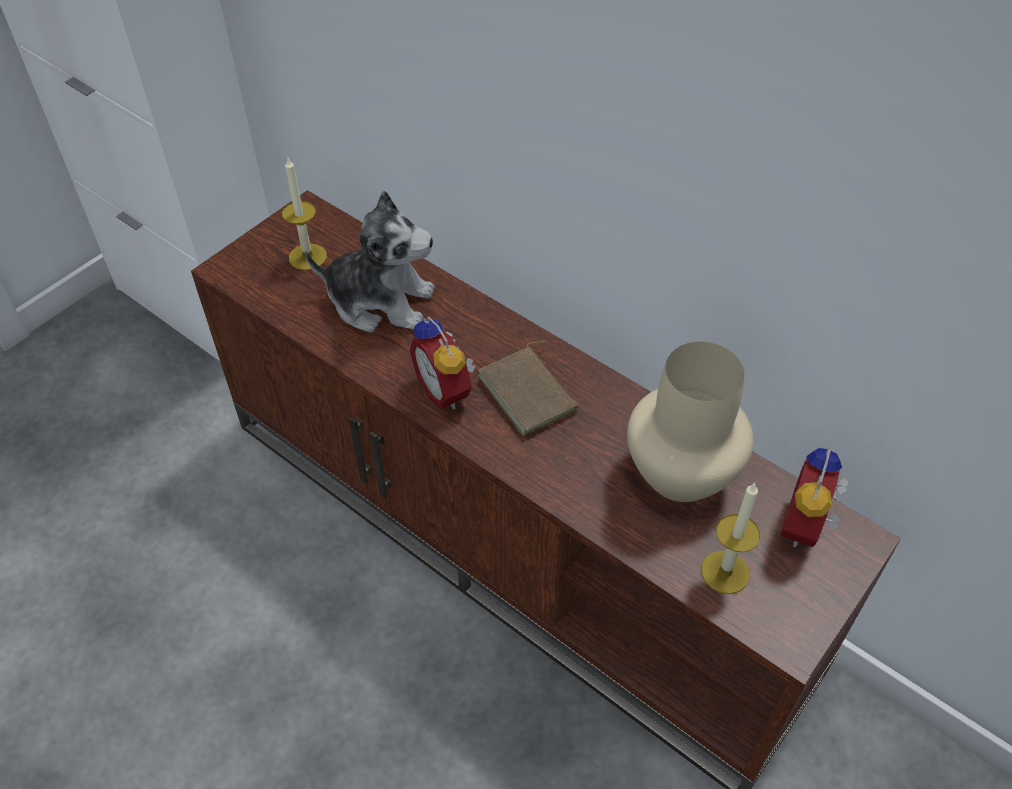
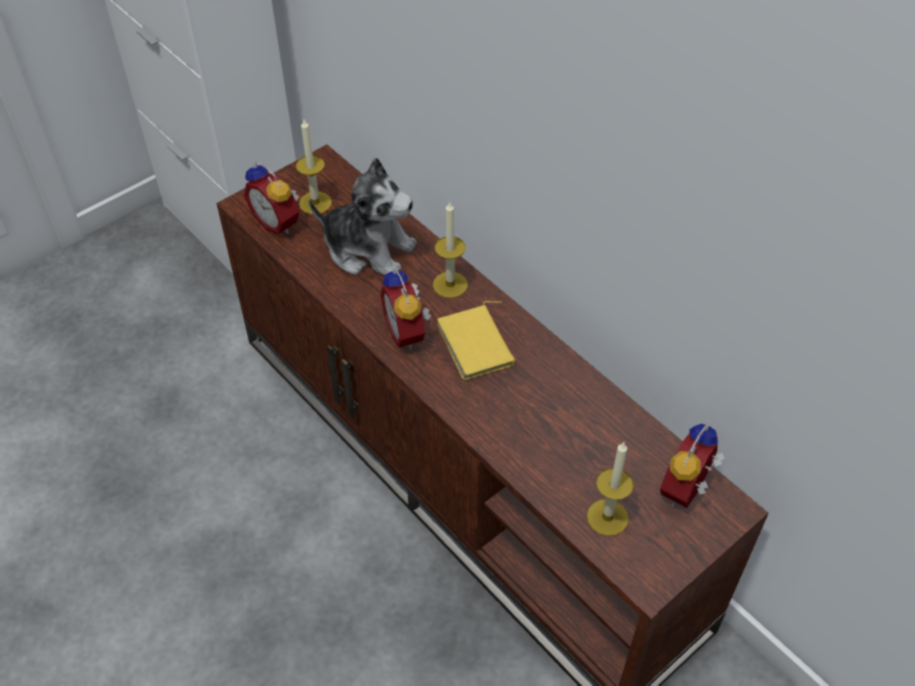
camera: 10 degrees right, 0 degrees up
(269, 283) = (278, 222): none -> alarm clock
(483, 329) = (450, 285): none -> candle
(530, 393) = (478, 345): brown book -> yellow book
(682, 475) = (591, 432): beige vase -> none

